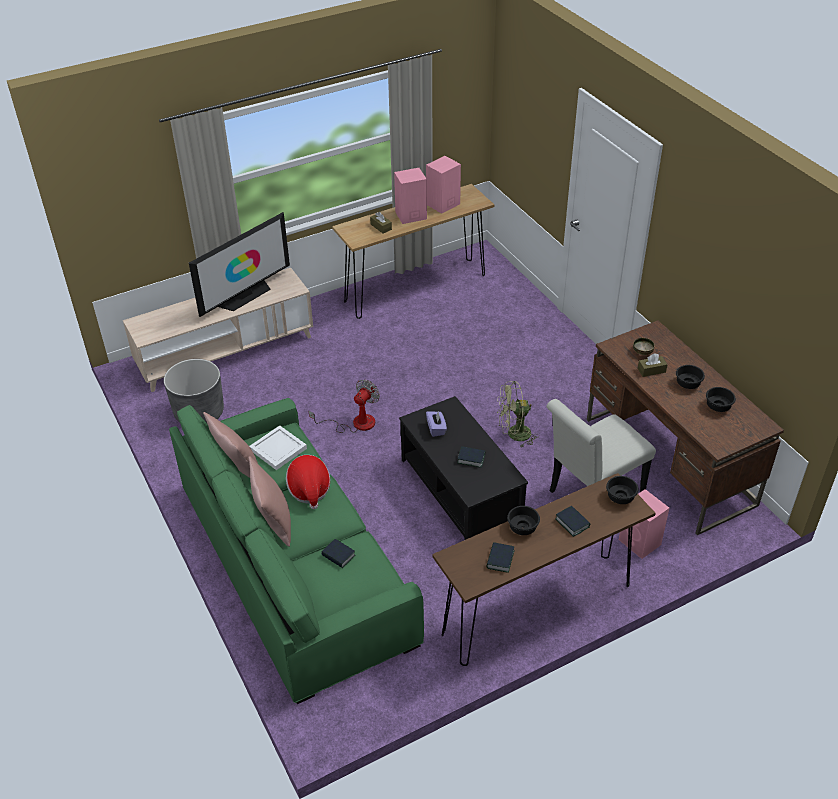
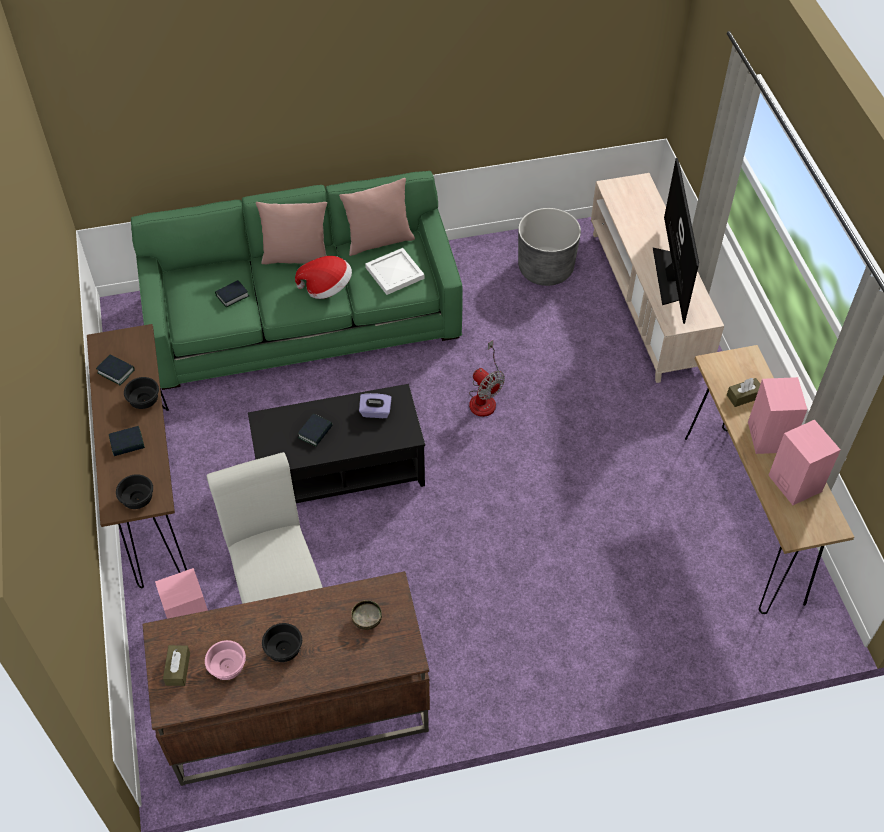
camera: 105 degrees right, 10 degrees up
(245, 296) = (670, 275): television -> television turned 150 degrees counterclockwise
(514, 435) = (409, 549): green fan -> none
(651, 370) = (327, 616): brown tissue box -> brown tissue box (178, 669)
(718, 407) = (226, 666): black bowl -> pink bowl

